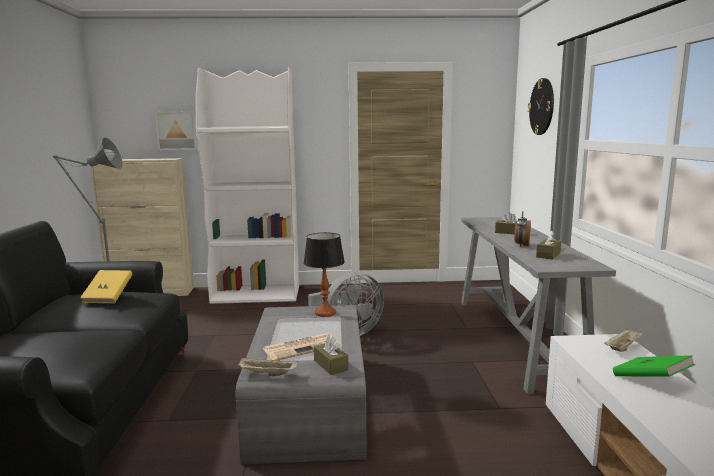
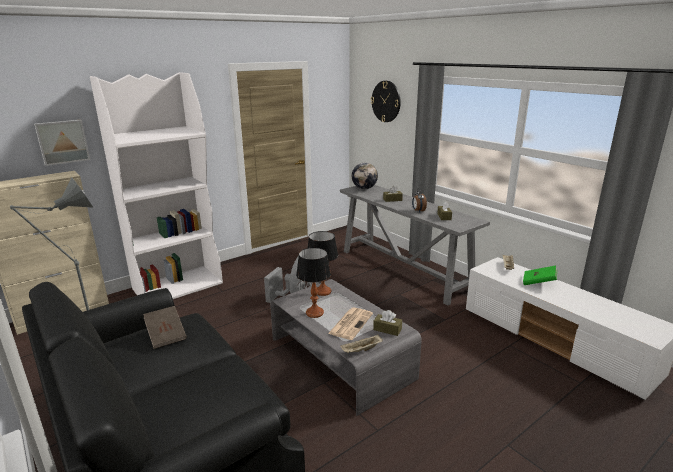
camera: 35 degrees left, 10 degrees up
(108, 297) = (166, 335): yellow book -> brown book
(283, 327) = (314, 313): none -> table lamp
(493, 220) = (364, 188): none -> globe

